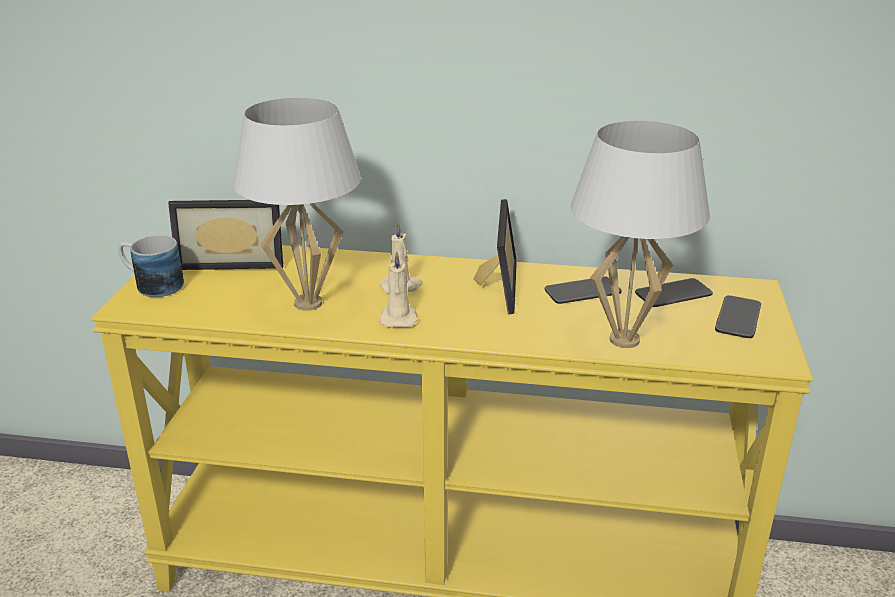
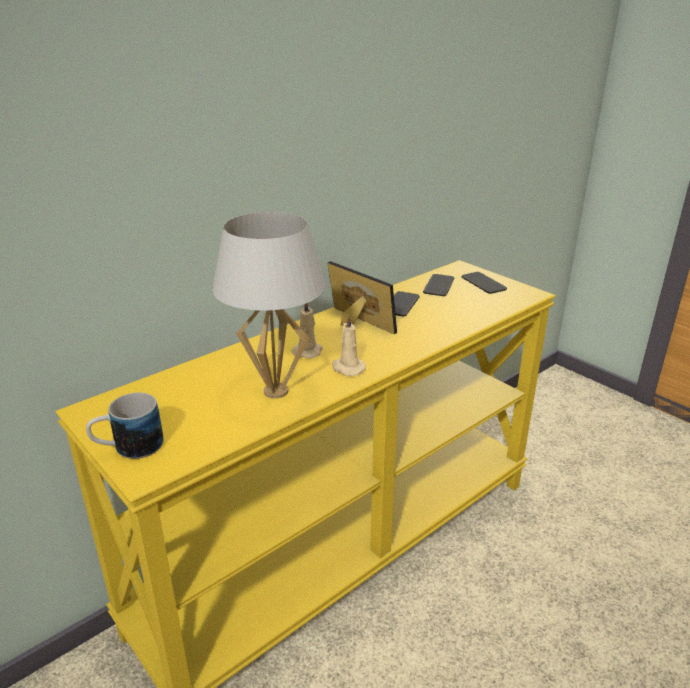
camera: 50 degrees left, 0 degrees up
(232, 261) = (155, 397): picture frame -> none
(625, 340) = (467, 317): white table lamp -> none

